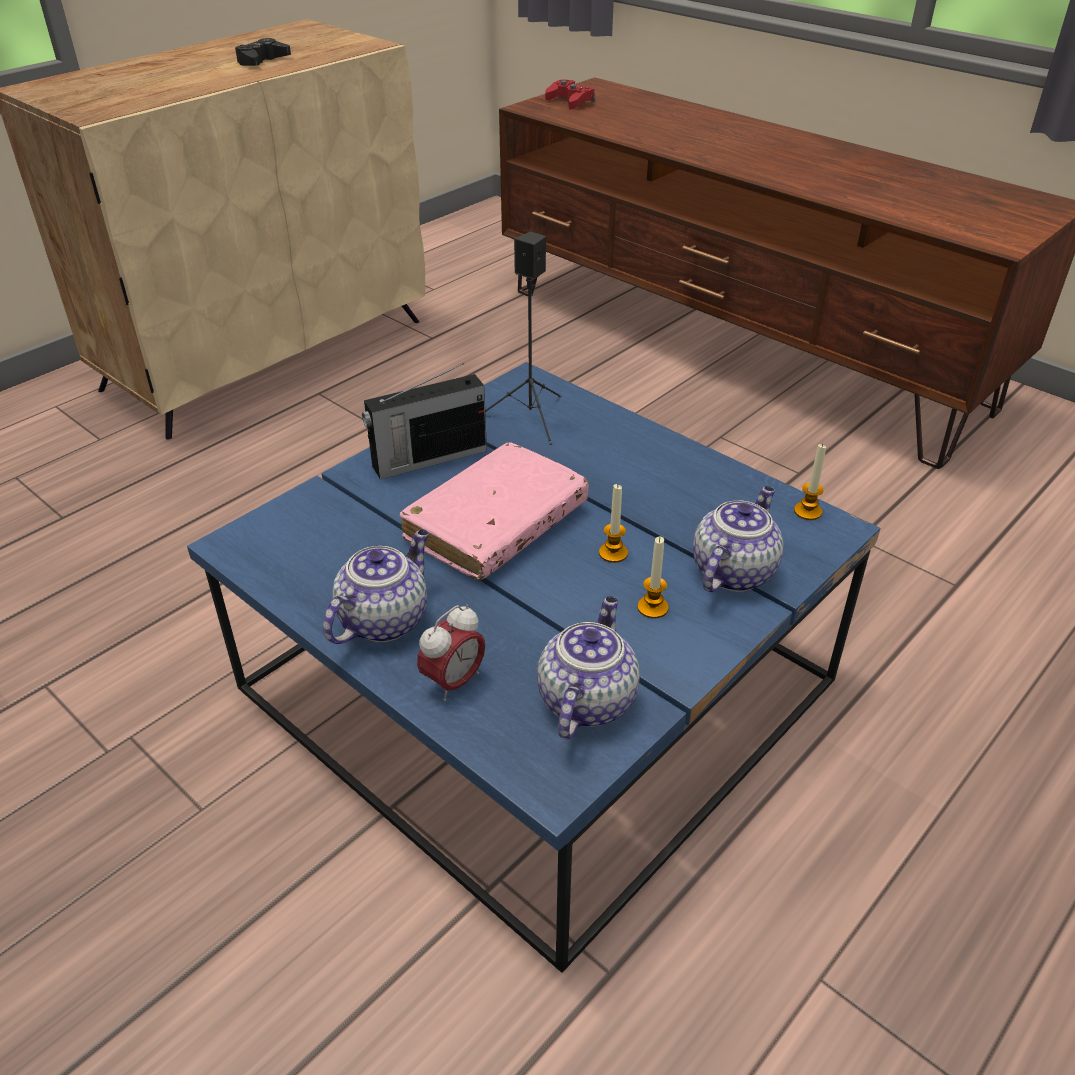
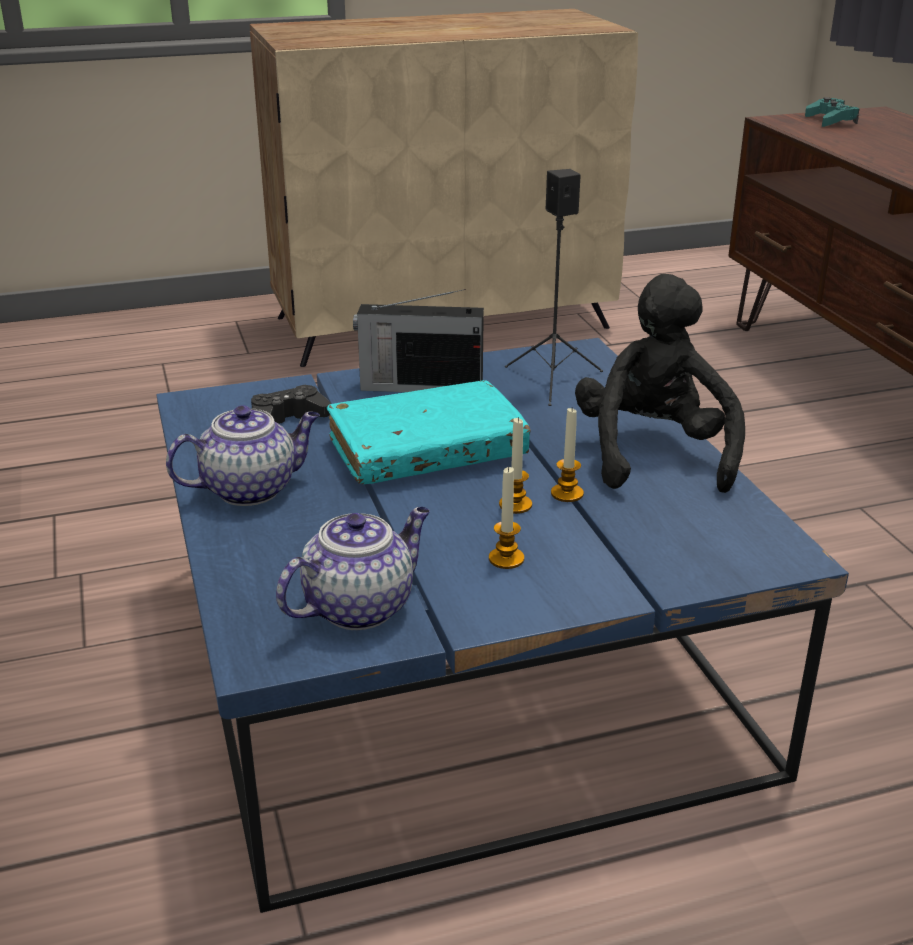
camera: 30 degrees right, 10 degrees down
(262, 61) = (487, 28): black game controller -> black game controller (288, 418)
(453, 682) = (258, 552): alarm clock -> none
(496, 524) = (427, 451): pink book -> turquoise book
(570, 101) = (830, 121): red game controller -> turquoise game controller
(668, 466) = (653, 454): none -> black plush toy
(733, 571) = (626, 556): teapot -> none
(807, 511) = (772, 533): candle -> candle (567, 493)

